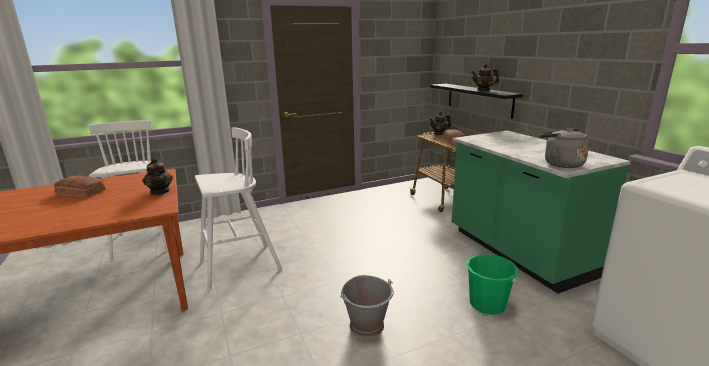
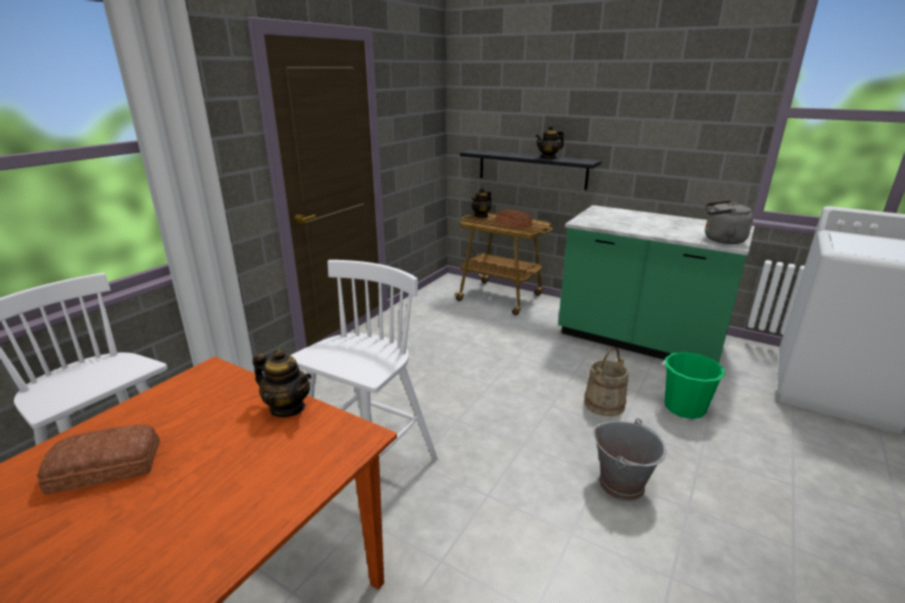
camera: 35 degrees left, 5 degrees up
(425, 280) = (604, 404): none -> beige bucket

